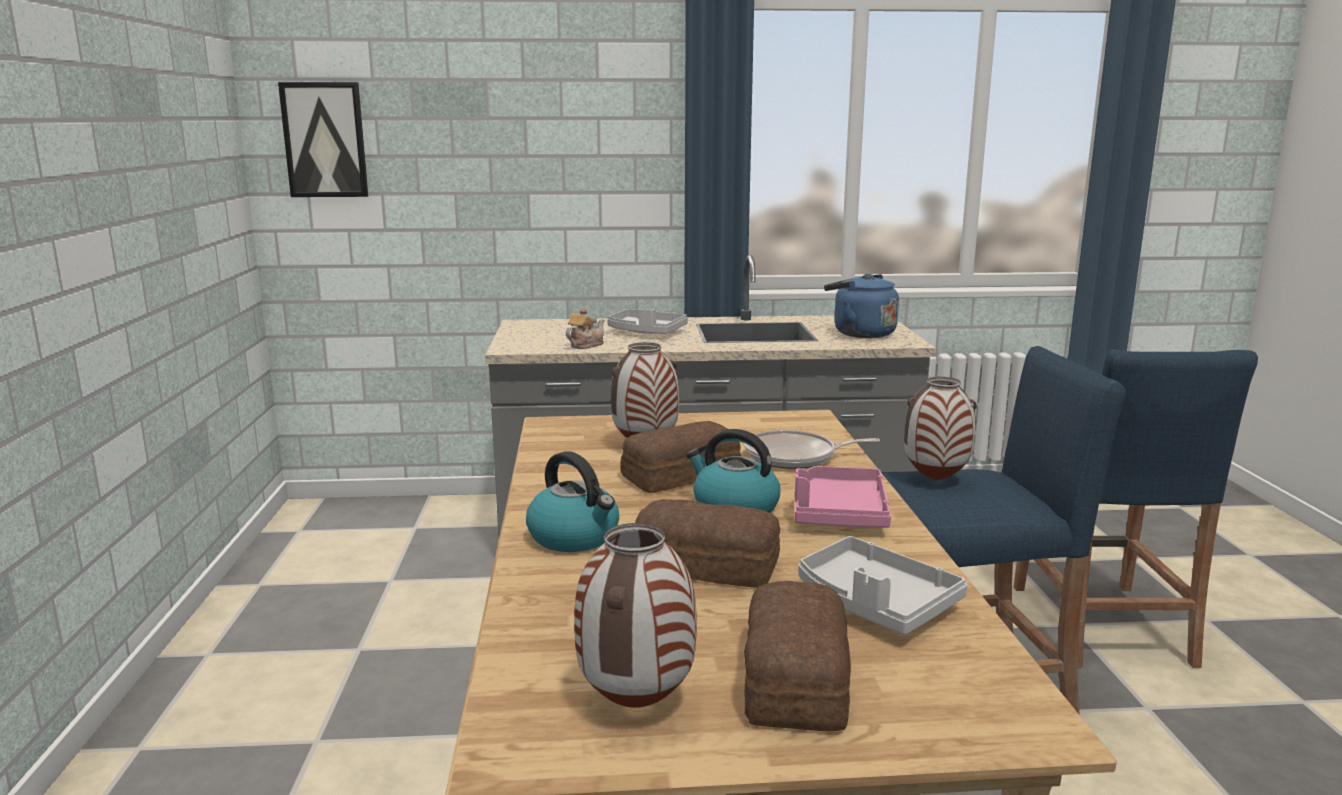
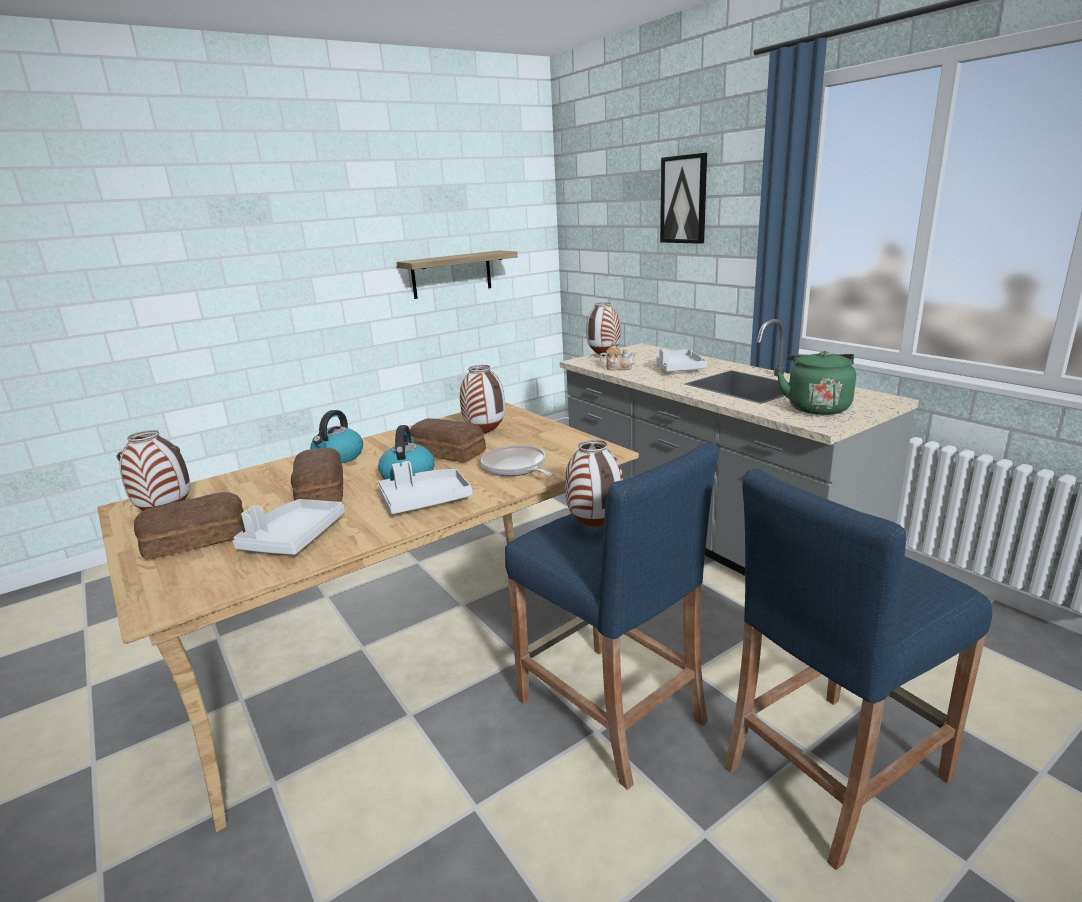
camera: 60 degrees right, 5 degrees up
(161, 241) = (451, 274): none -> shelf
(325, 140) = (584, 216): picture -> picture (684, 199)
(518, 339) = (603, 356): none -> vase
(839, 513) = (425, 500): pink tray -> grey tray
(860, 333) = (816, 407): blue kettle -> green kettle

